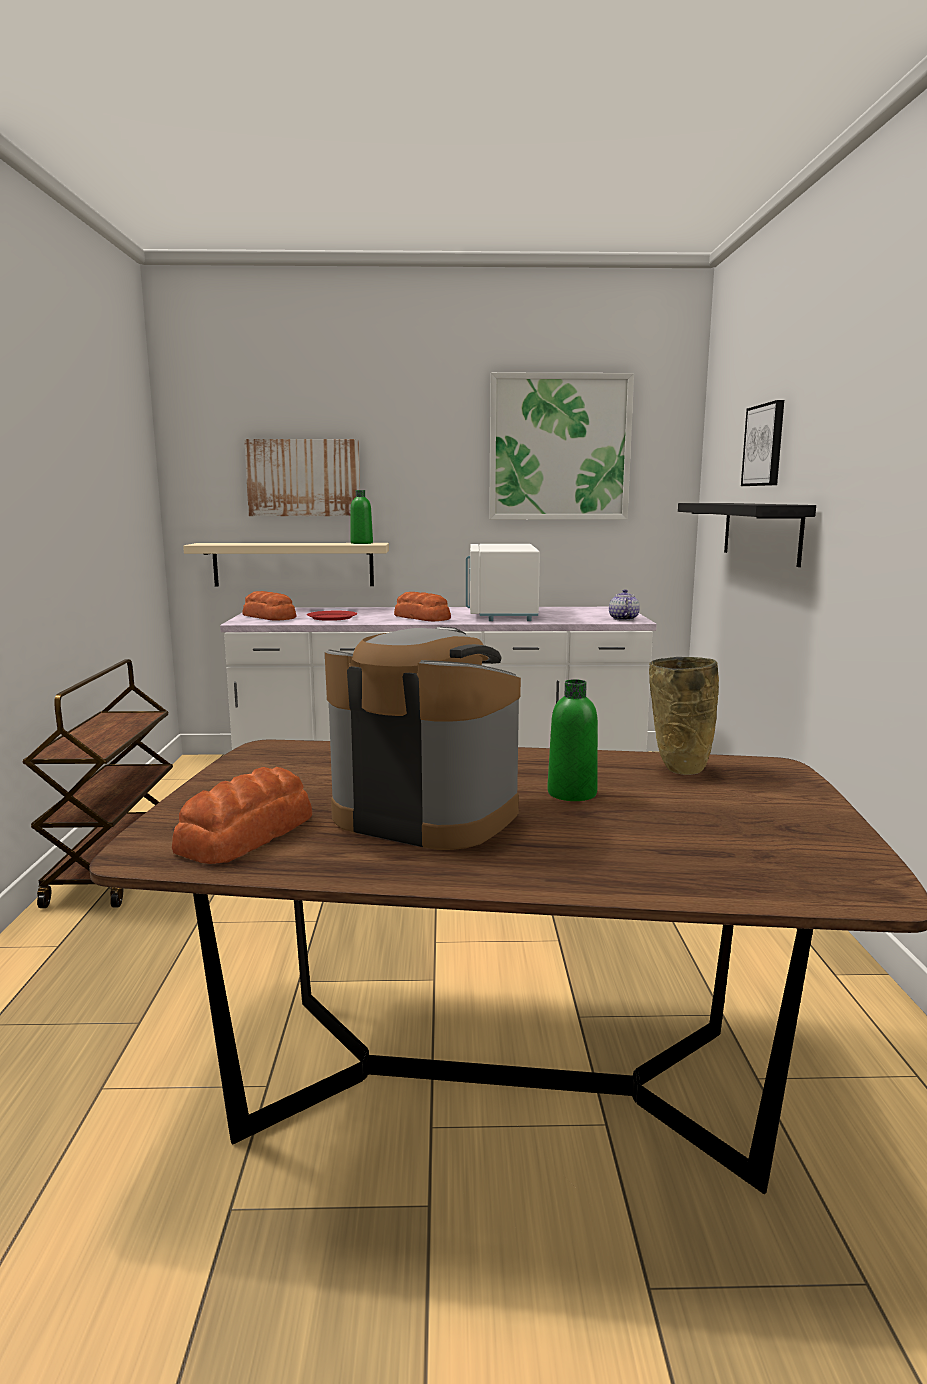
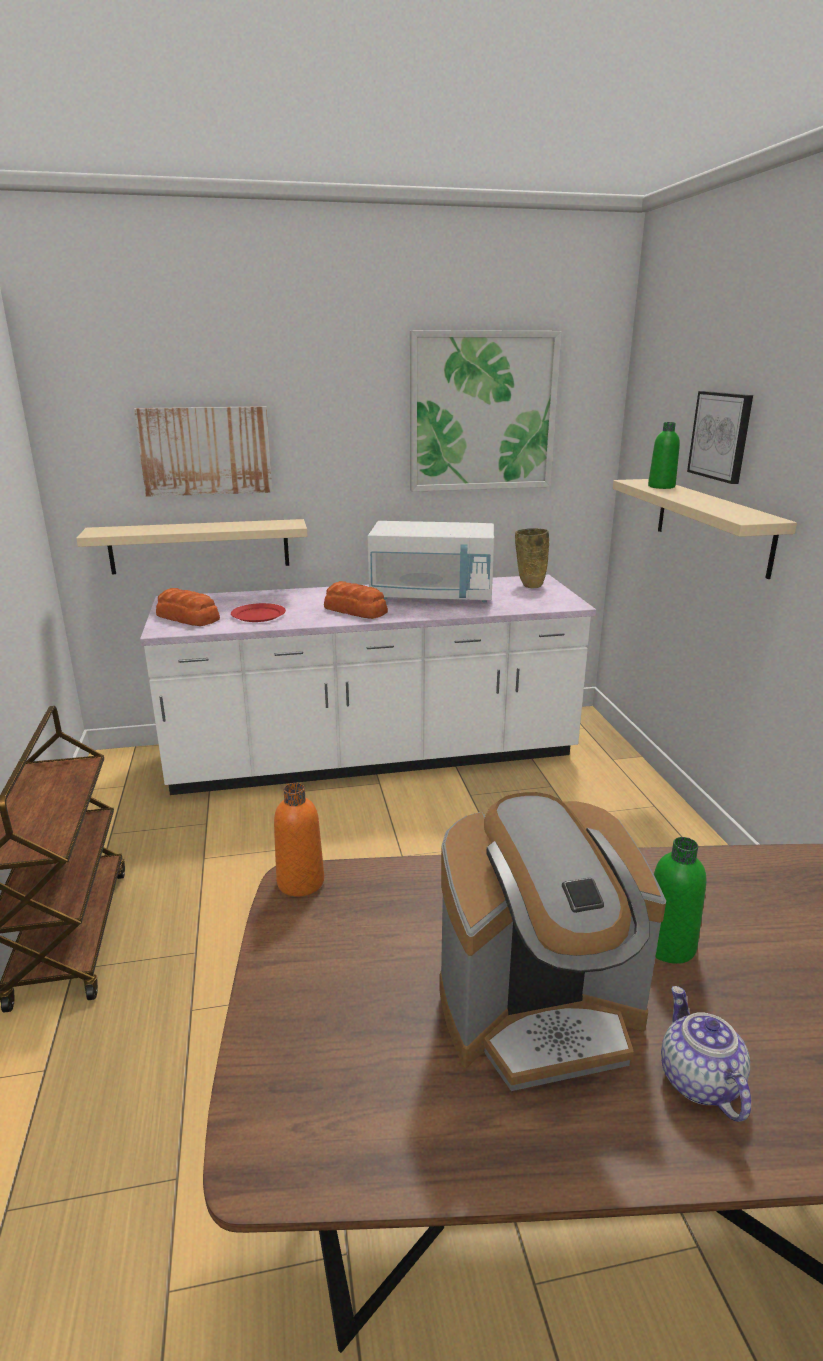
camera: 10 degrees left, 10 degrees up
(248, 834) = (365, 1091): bread -> none
(271, 748) = (300, 882): none -> orange bottle
(361, 543) = (277, 523): green bottle -> green bottle (661, 487)
(425, 814) = (540, 1013): coffee machine -> coffee machine turned 150 degrees clockwise
(501, 613) = (432, 596): white microwave -> white microwave turned 75 degrees counterclockwise
(623, 619) = (559, 602): teapot -> teapot (698, 1080)
(678, 769) = (745, 879): beige vase -> beige vase (529, 586)
(761, 531) = (712, 525): black shelf -> beige shelf

